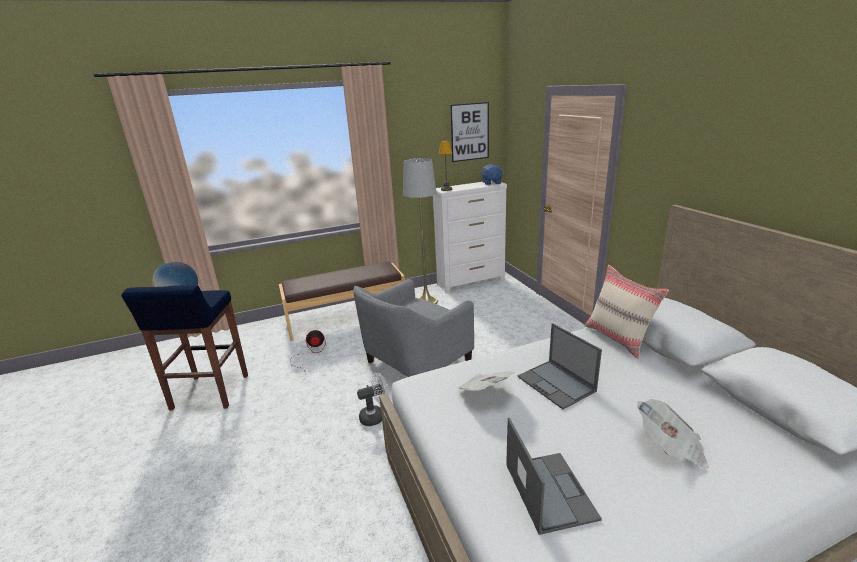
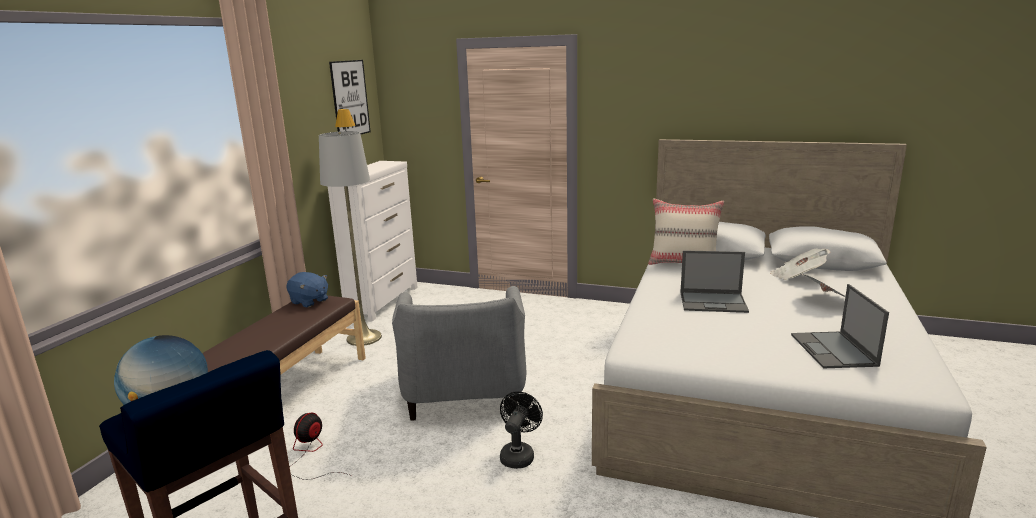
camera: 50 degrees left, 5 degrees down
(376, 416) = (518, 454): white fan -> black fan
(485, 392) = (688, 328): newspaper -> newspaper (797, 277)
(491, 183) = (386, 163): blue plush toy -> blue plush toy (309, 301)
(549, 490) = (834, 350): laptop -> laptop turned 120 degrees counterclockwise

